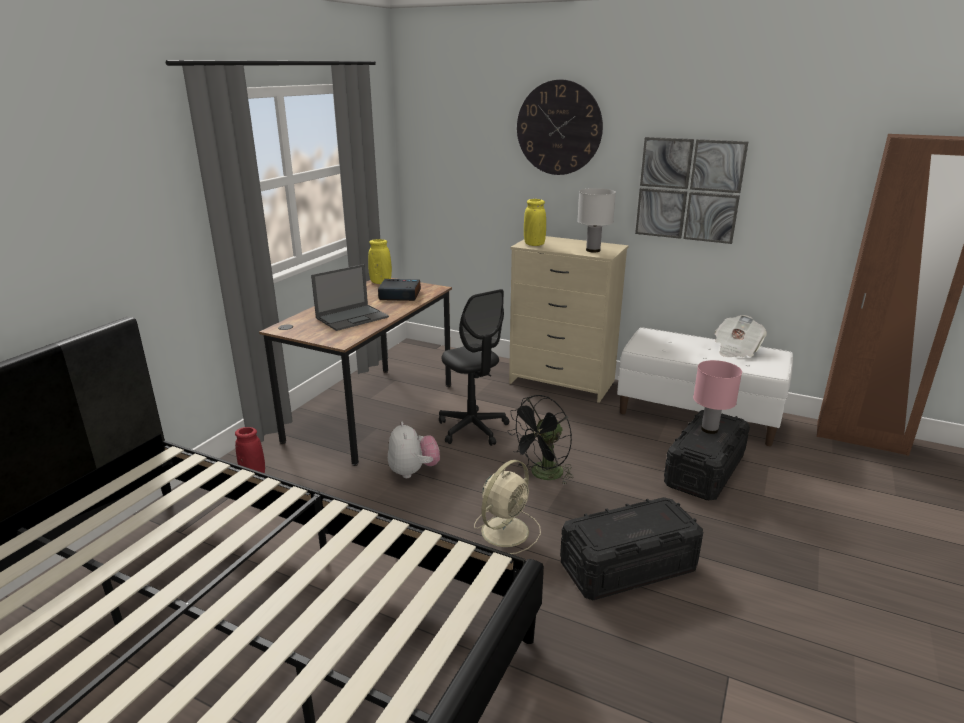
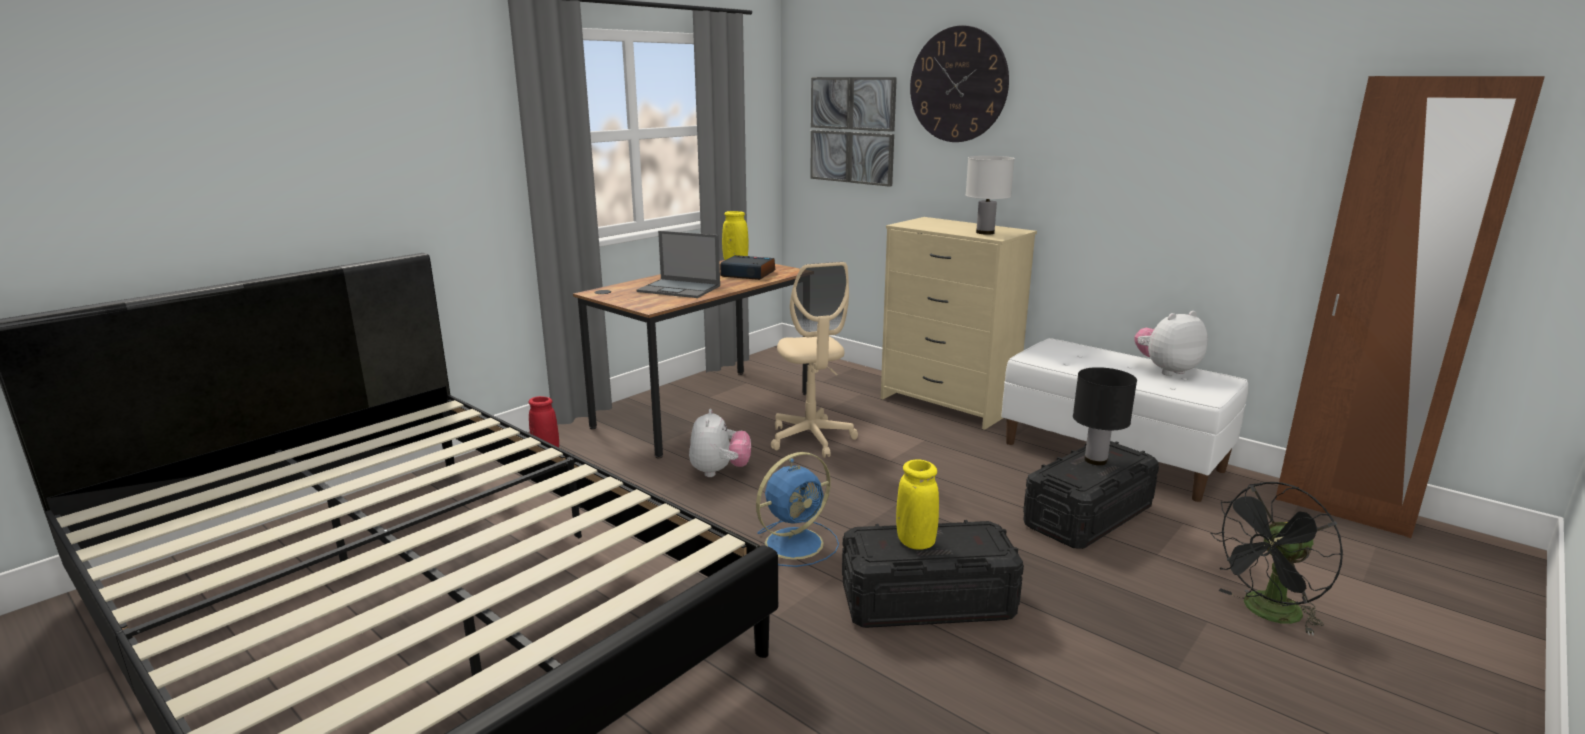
camera: 15 degrees right, 5 degrees down
(353, 317) = (680, 289): laptop -> laptop turned 45 degrees clockwise
(473, 429) = (811, 439): black office chair -> beige office chair
(506, 530) = (796, 542): beige fan -> blue fan
(534, 244) = (916, 225): yellow vase -> yellow vase (915, 542)
(542, 475) = (871, 494): black fan -> black fan (1266, 614)
(689, 190) = (1113, 158): picture -> picture (852, 130)
(709, 429) = (1095, 460): pink table lamp -> black table lamp
(736, 349) = (1166, 370): newspaper -> plush toy

